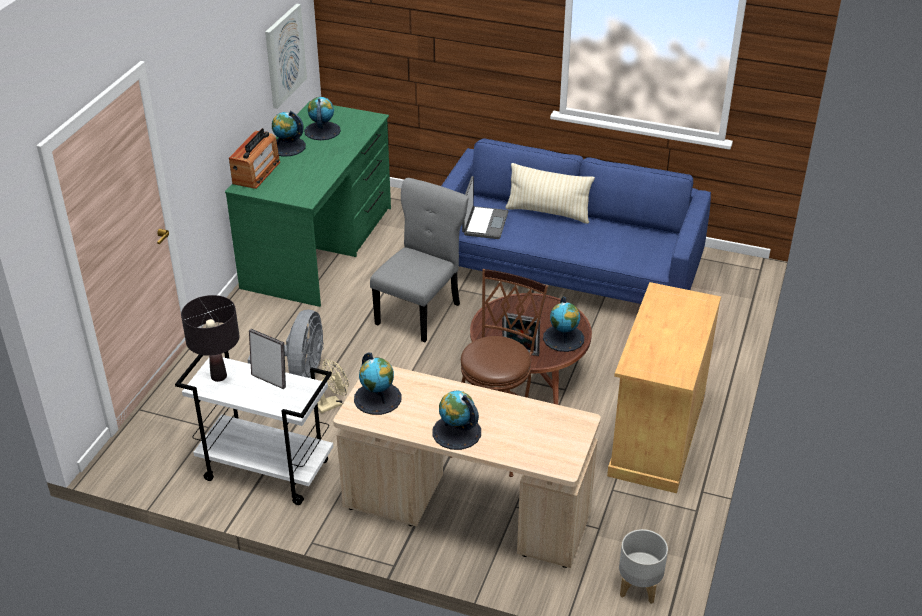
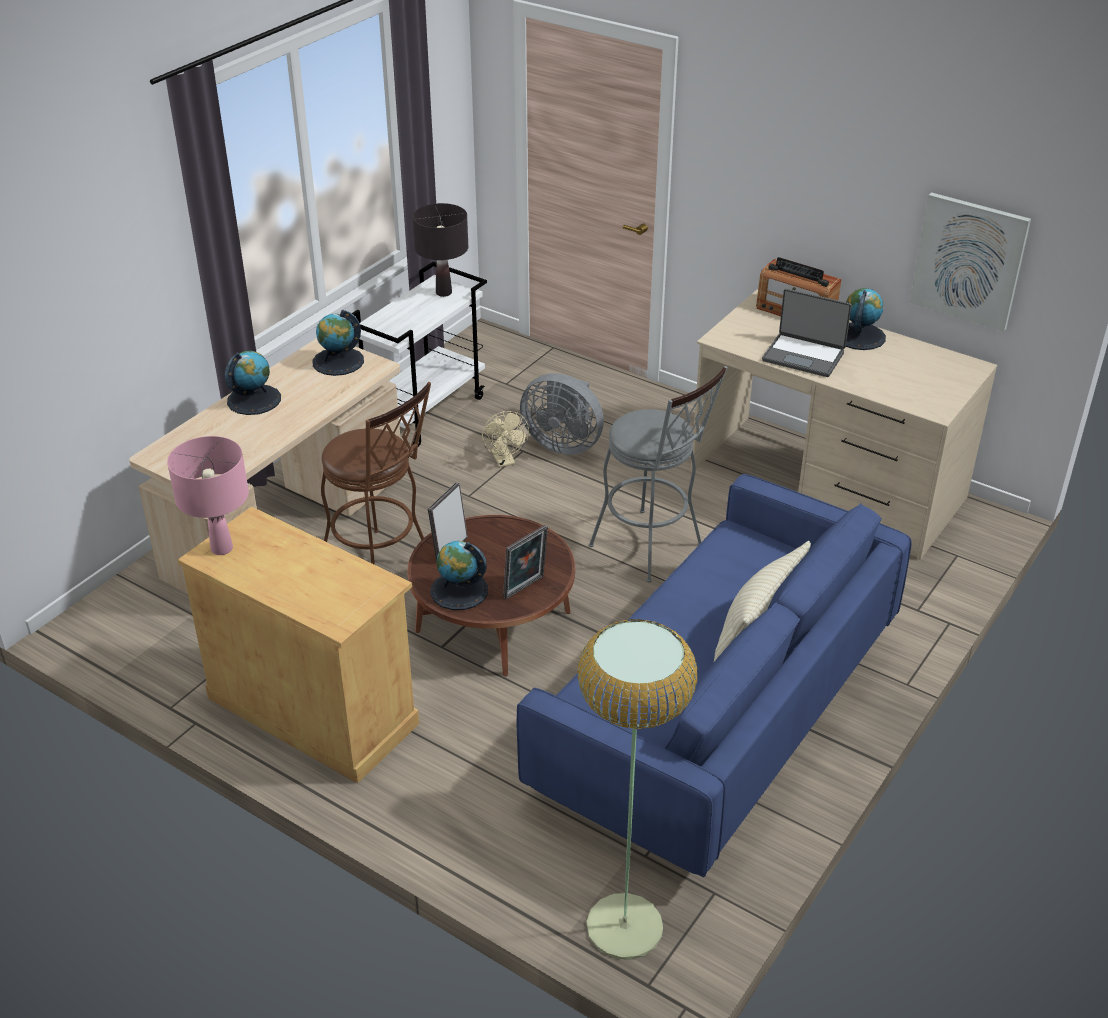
camera: 105 degrees right, 0 degrees up
(270, 379) = (422, 318): picture frame -> picture frame (525, 588)
(319, 246) = (827, 485): green desk -> beige desk
(322, 131) = (901, 365): globe -> none
(420, 312) = (652, 549): grey chair -> grey stool
(484, 223) = (740, 557): laptop -> laptop (804, 356)
(639, 588) = (102, 627): grey planter -> none
(669, 372) = (221, 549): none -> pink table lamp
(733, 281) = (624, 927): none -> floor lamp

